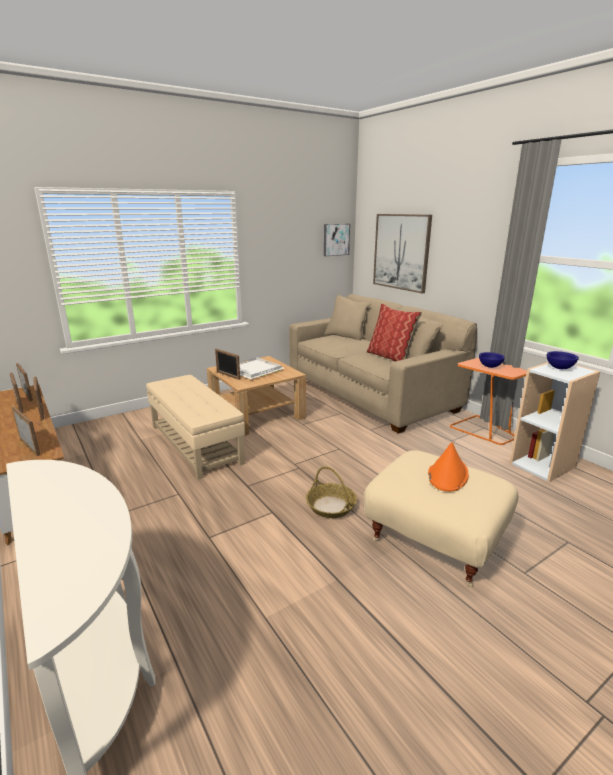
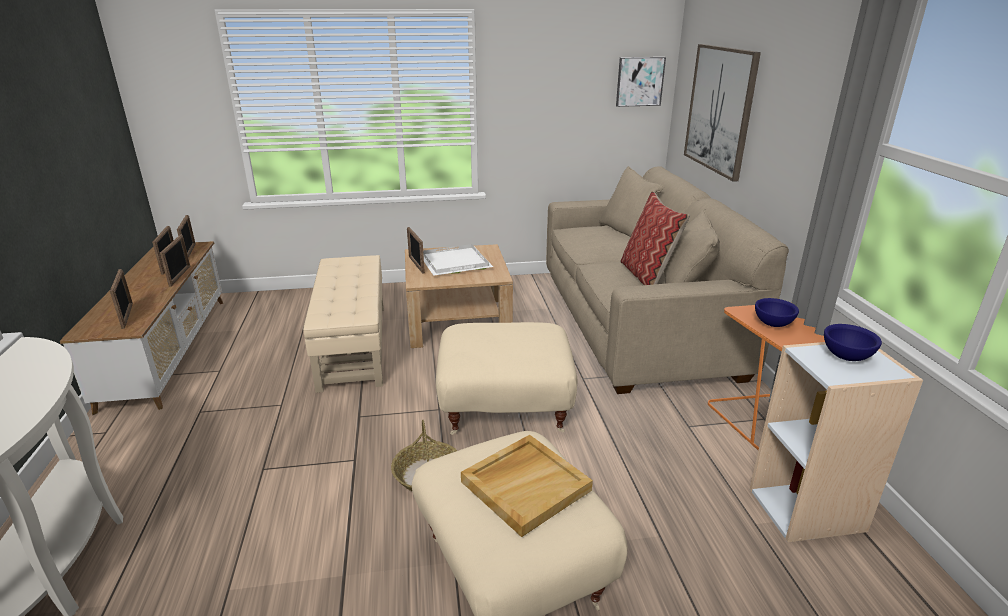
camera: 25 degrees right, 5 degrees up
(341, 456) = (506, 407): none -> beige ottoman
(447, 474) = (525, 485): orange hat -> beige tray

